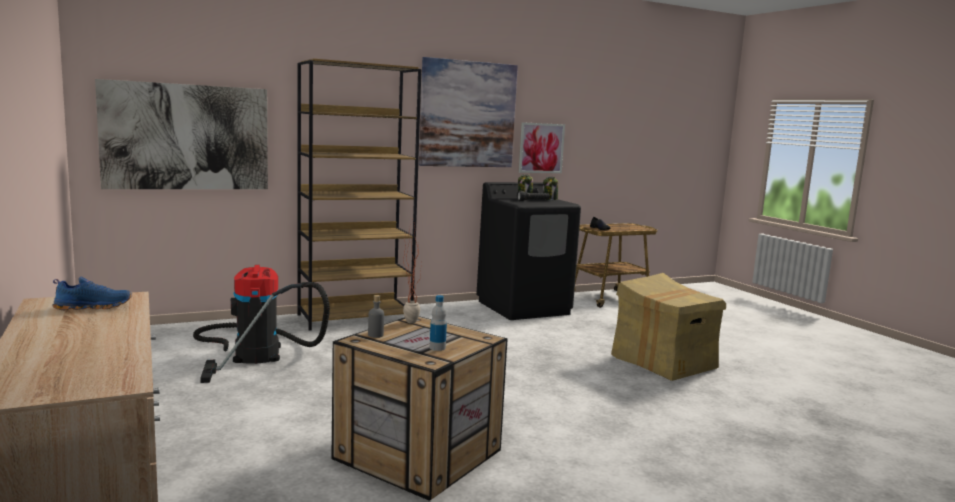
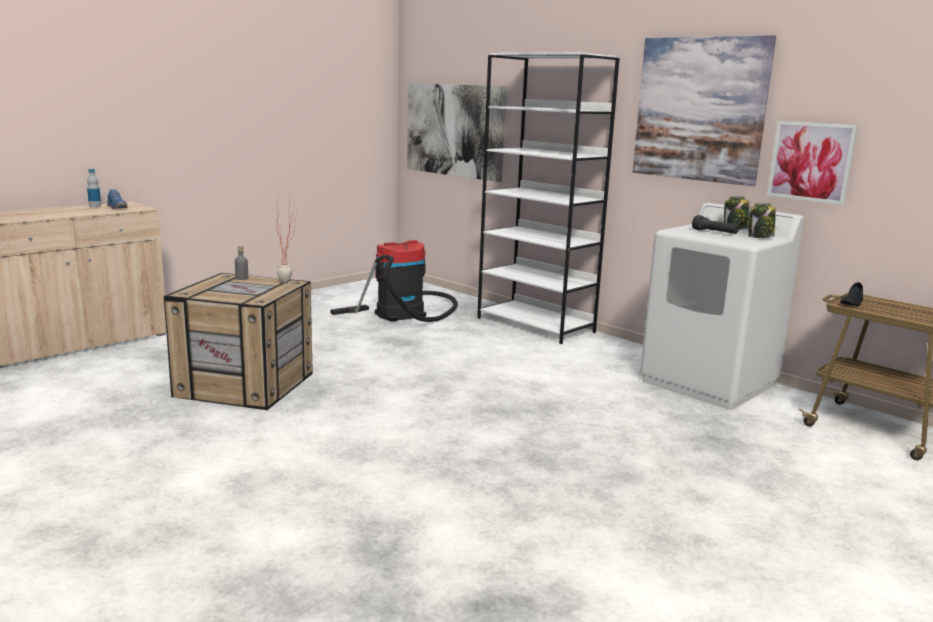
camera: 70 degrees right, 5 degrees up
(355, 318) = (536, 325): brown bookcase -> white bookcase
(437, 348) = (220, 292): bottle -> bottle (95, 206)
(524, 307) = (709, 383): black washing machine -> white washing machine
(663, 362) = (607, 477): cardboard box -> none

